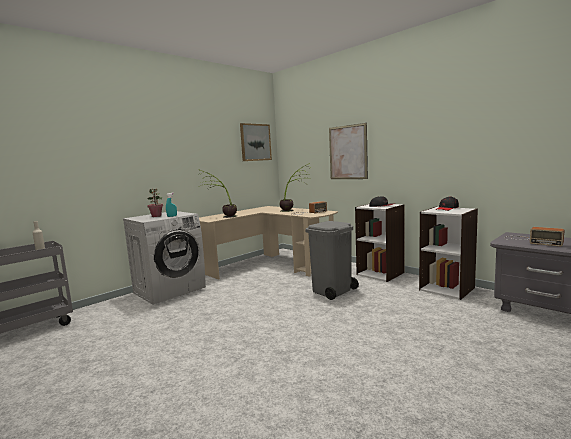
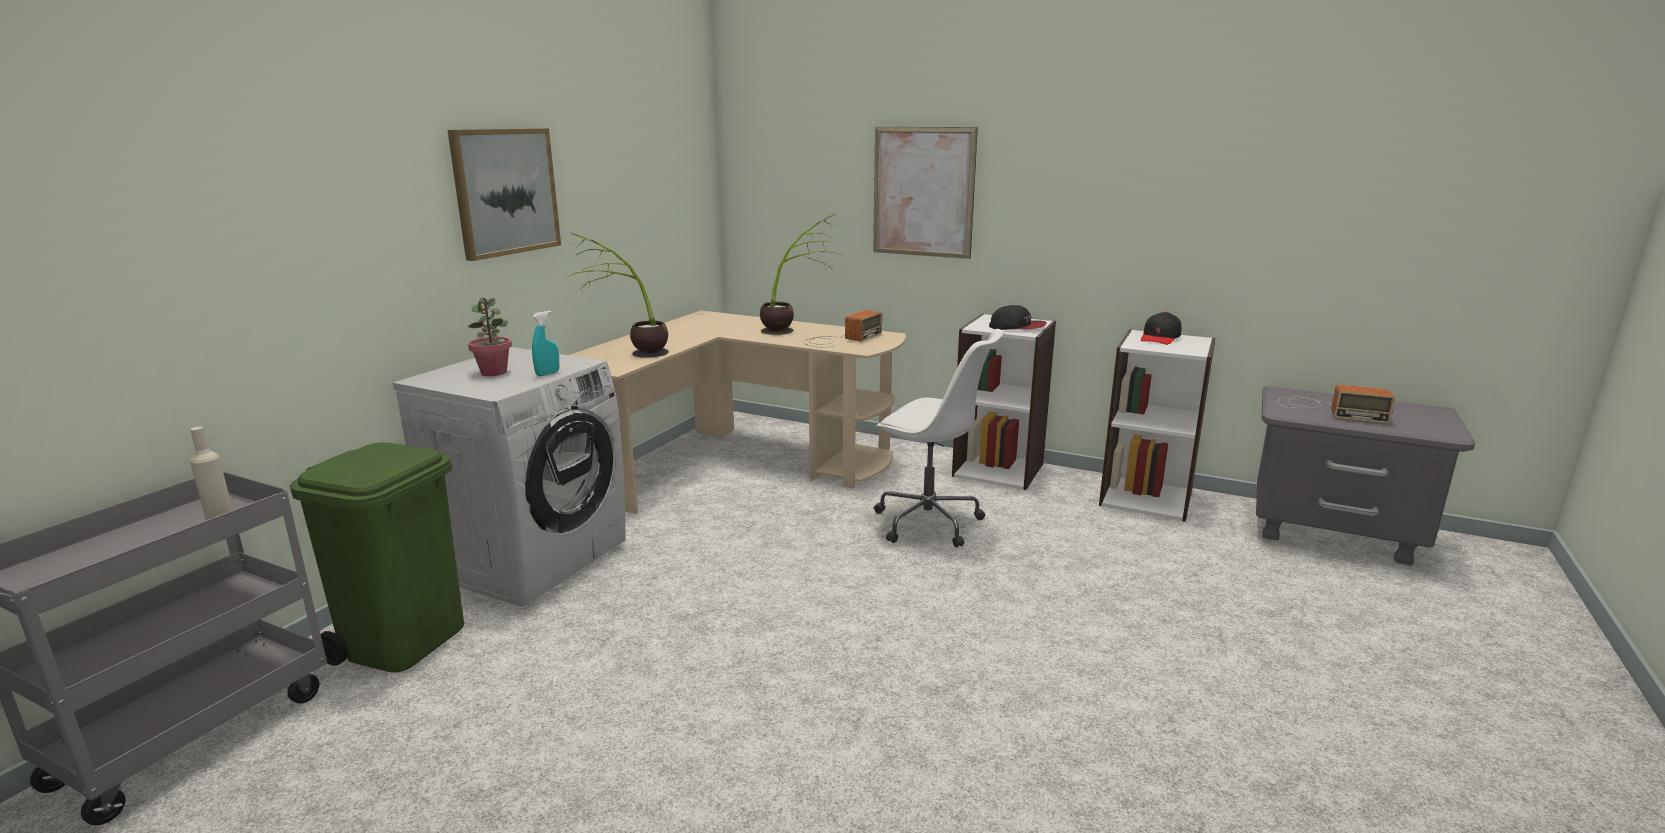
camera: 20 degrees left, 10 degrees up
(109, 311) = (405, 641): none -> green trash can
(255, 142) = (675, 147): picture -> picture (505, 192)
(332, 291) = (930, 523): grey trash can -> white office chair

